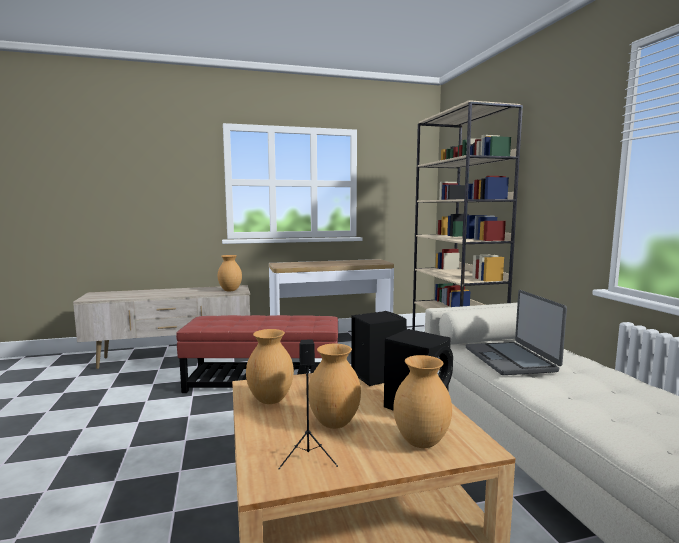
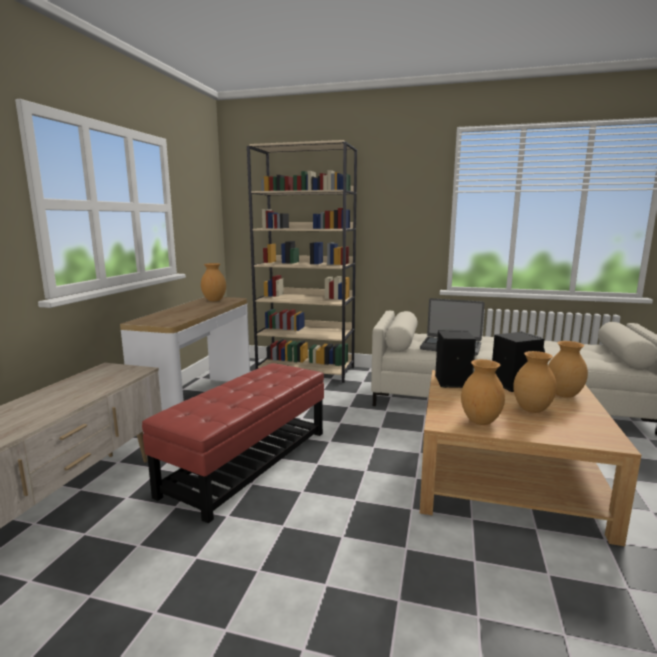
camera: 60 degrees left, 5 degrees up
(230, 290) = (121, 373): brown vase -> brown vase (214, 300)
(309, 457) = (581, 425): black speaker -> none

